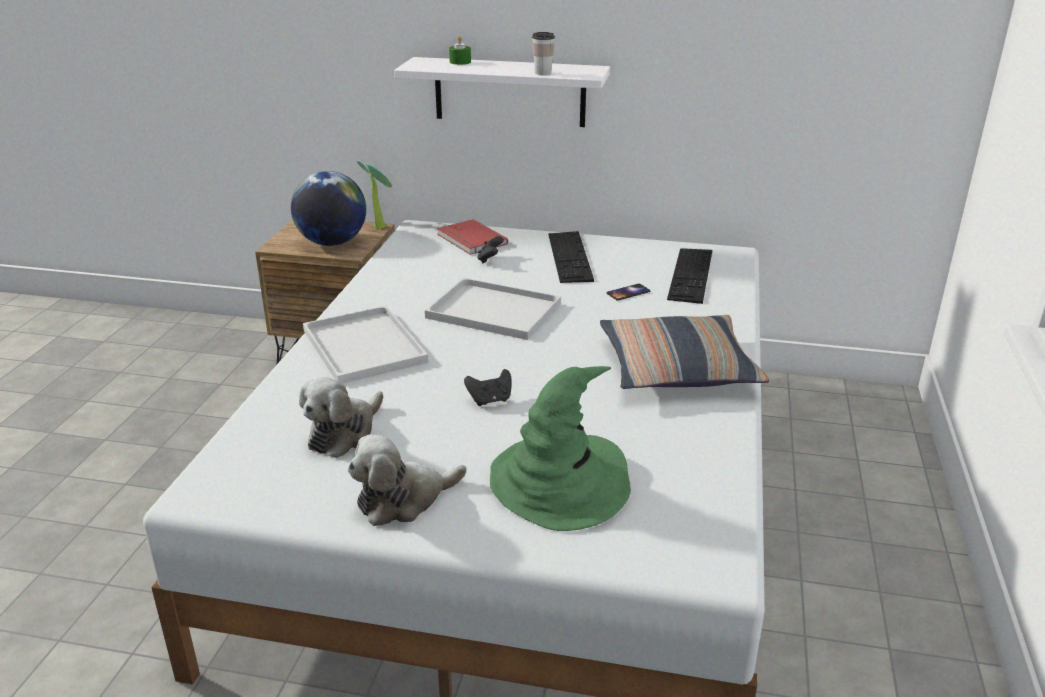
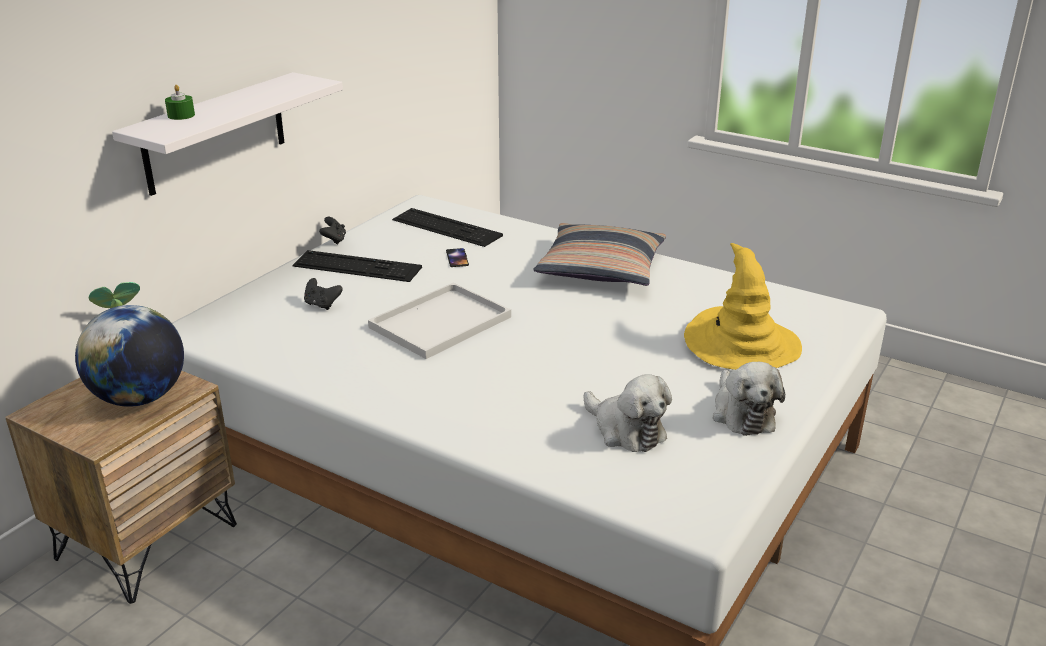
camera: 70 degrees left, 0 degrees up
(366, 347) = (464, 399): white tray -> none
(470, 240) = (259, 306): red book -> none
(490, 400) = (606, 352): black game controller -> black game controller (334, 240)
(543, 73) = (284, 94): cup -> none
(560, 483) = (741, 344): green hat -> yellow hat

